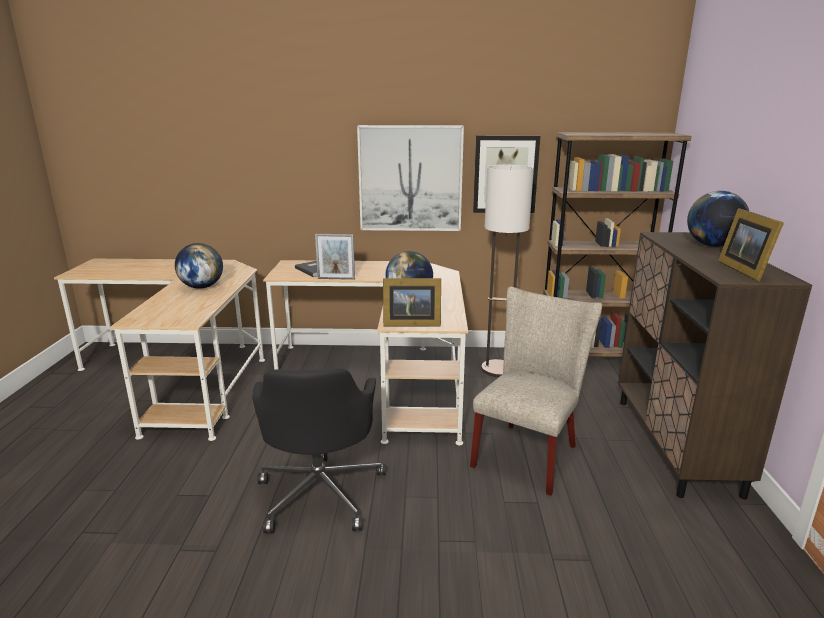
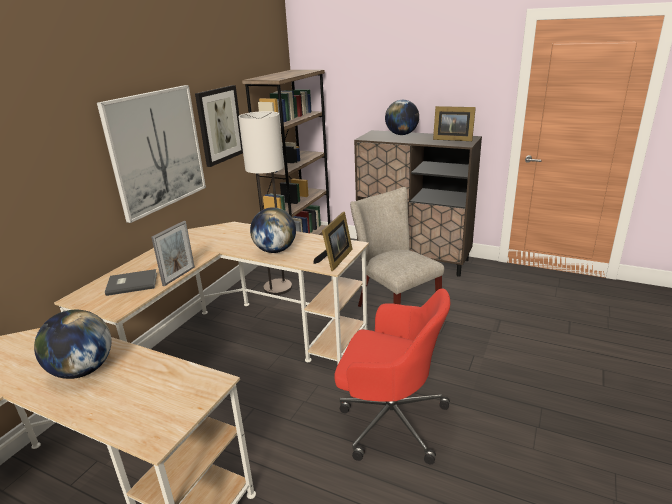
camera: 65 degrees left, 5 degrees up
(321, 491) = (390, 419): black office chair -> red office chair

